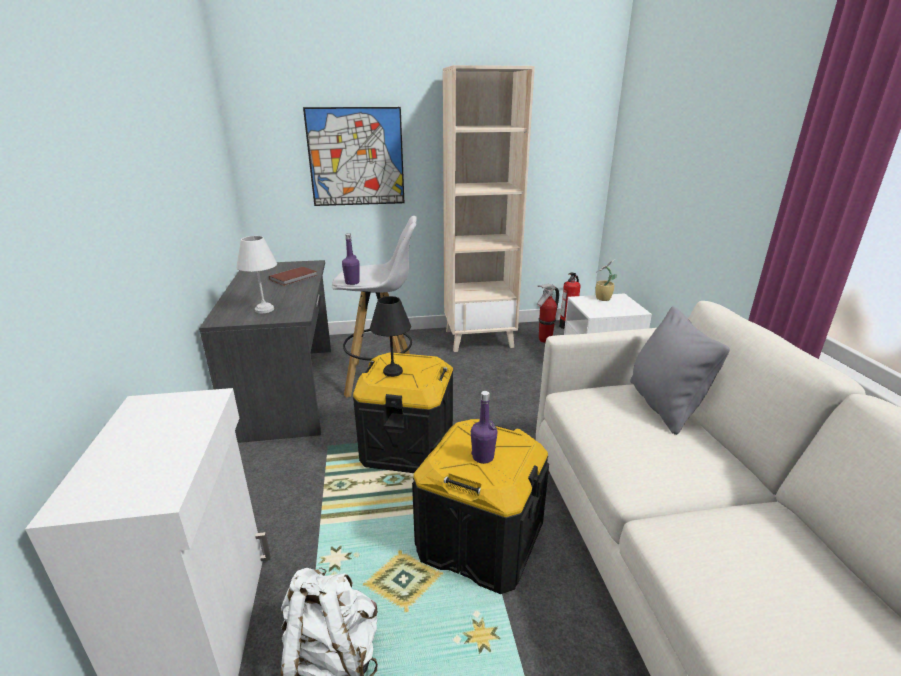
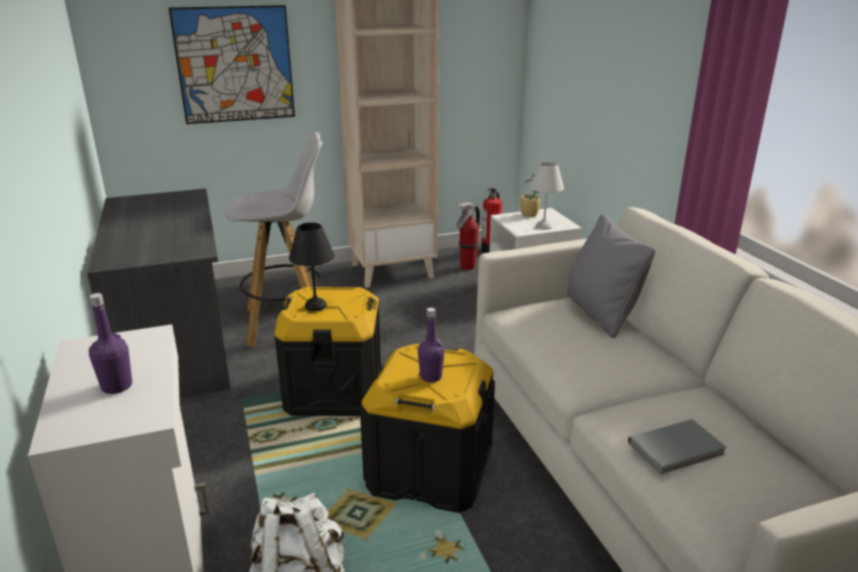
camera: 10 degrees left, 0 degrees up
(265, 310) = (158, 248): white table lamp -> white table lamp (544, 226)
(294, 277) = (177, 211): brown book -> none
(352, 282) = (251, 212): purple bottle -> purple bottle (117, 386)
(745, 589) = (678, 449): none -> grey book

